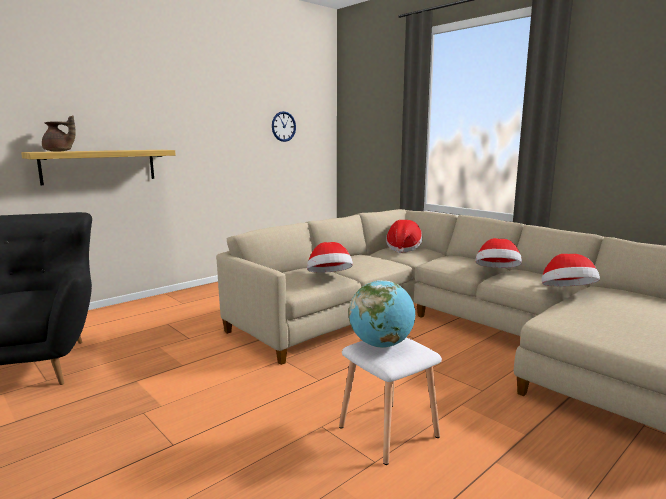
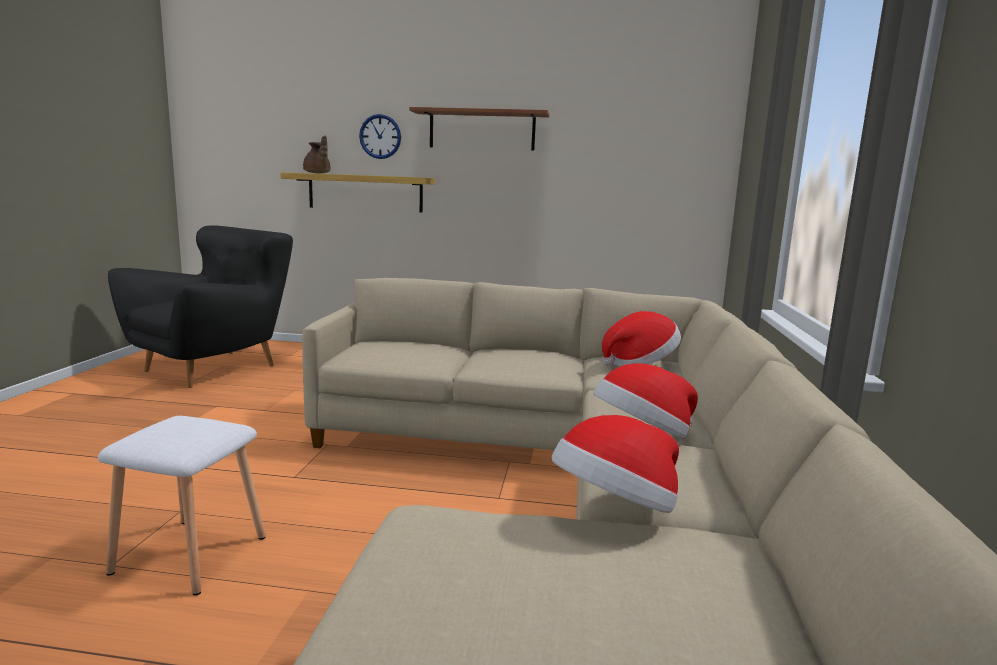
camera: 50 degrees right, 0 degrees up
(194, 110) = (482, 130): none -> brown shelf
(283, 126) = (624, 153): wall clock -> wall clock (380, 136)
(329, 277) = (416, 359): hat -> none
(381, 345) = (178, 425): globe -> none

